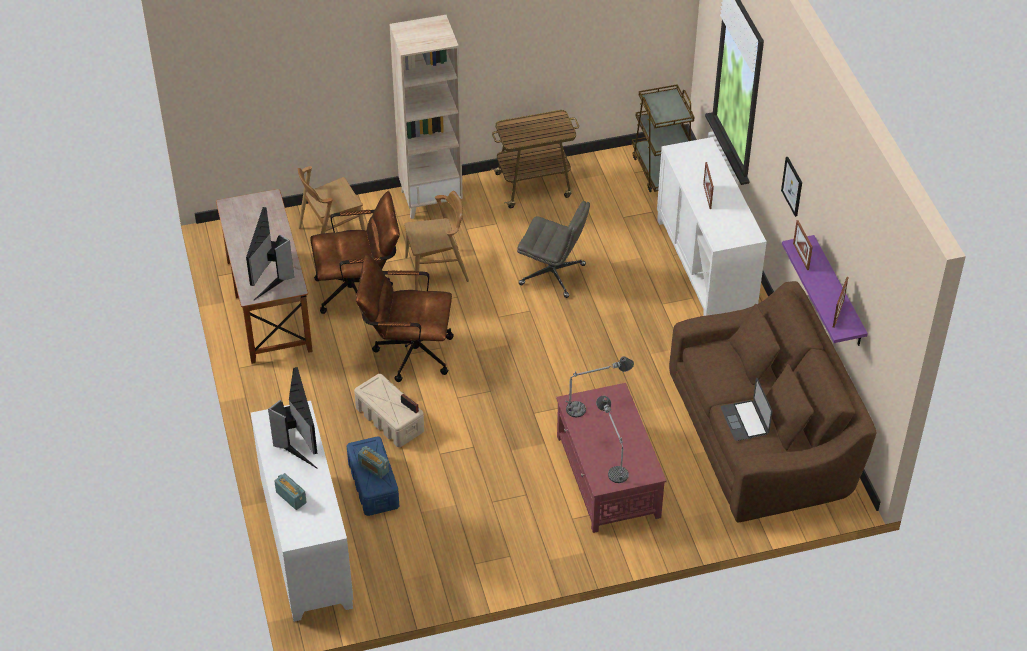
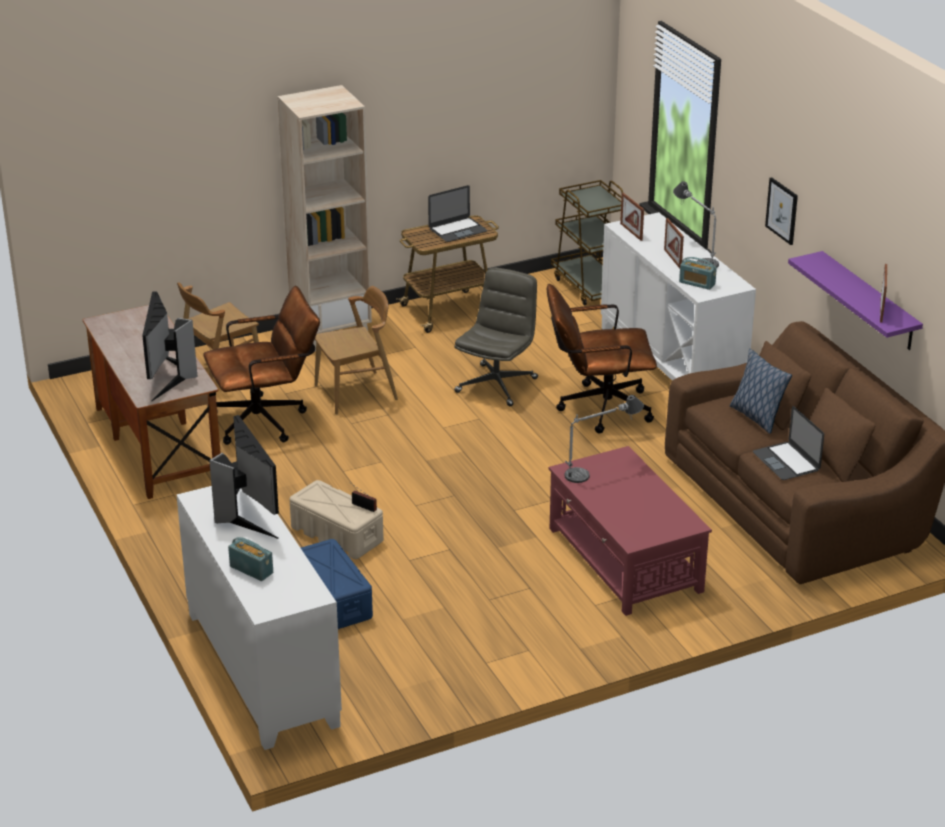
camera: 10 degrees left, 15 degrees down
(373, 468) = (335, 569): radio -> radio (697, 283)
(407, 352) = (341, 470): brown office chair -> brown office chair (597, 408)
(543, 126) = (457, 230): none -> laptop
(553, 275) = (496, 385): grey office chair -> grey office chair turned 75 degrees counterclockwise
(611, 458) = (636, 516): table lamp -> table lamp (695, 255)
(735, 369) = (756, 417): none -> pillow
(800, 256) = (815, 269): picture frame -> picture frame (631, 232)

